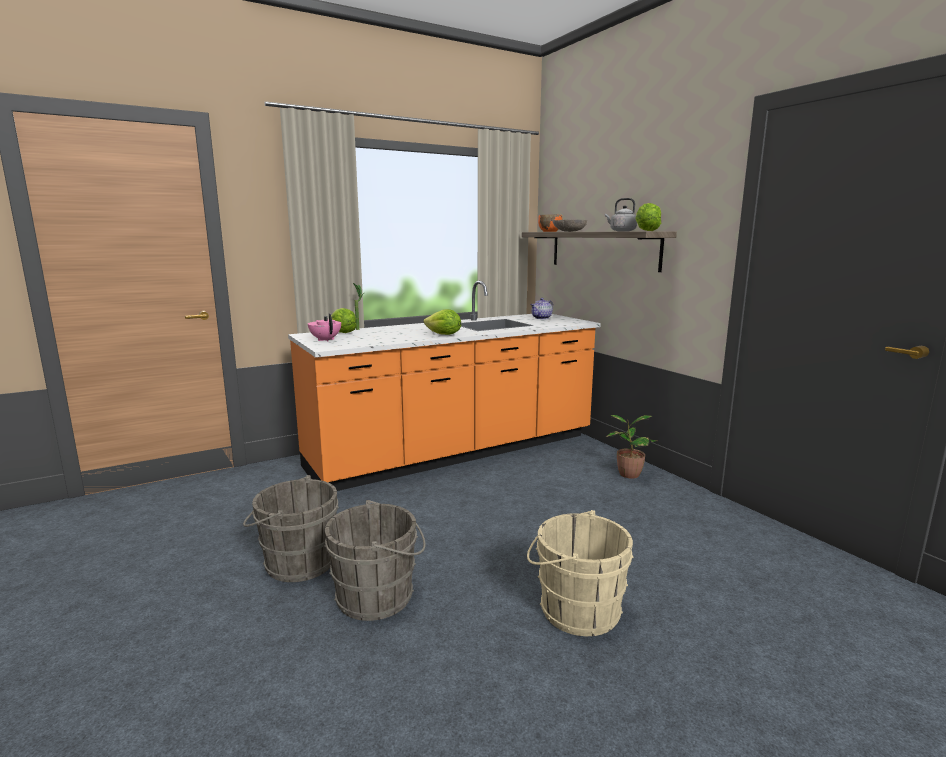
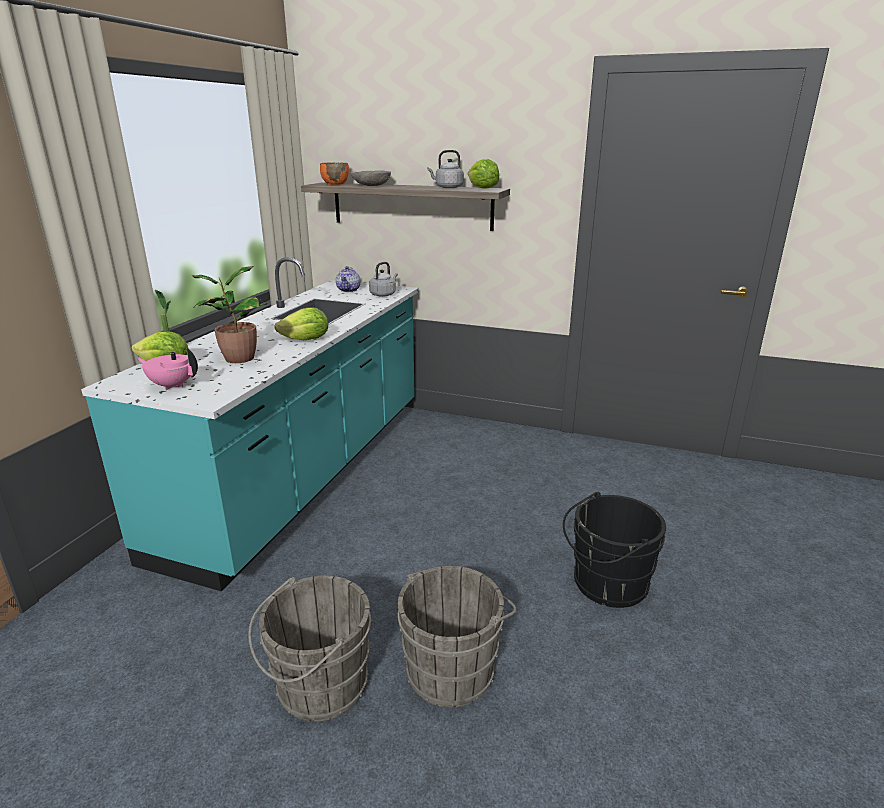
camera: 40 degrees left, 10 degrees up
(454, 452) = (305, 472): orange counter -> turquoise counter
(561, 323) = (383, 294): none -> grey kettle
(574, 609) = (606, 584): beige bucket -> black bucket
(627, 474) = (489, 437): potted plant -> potted plant (237, 359)

